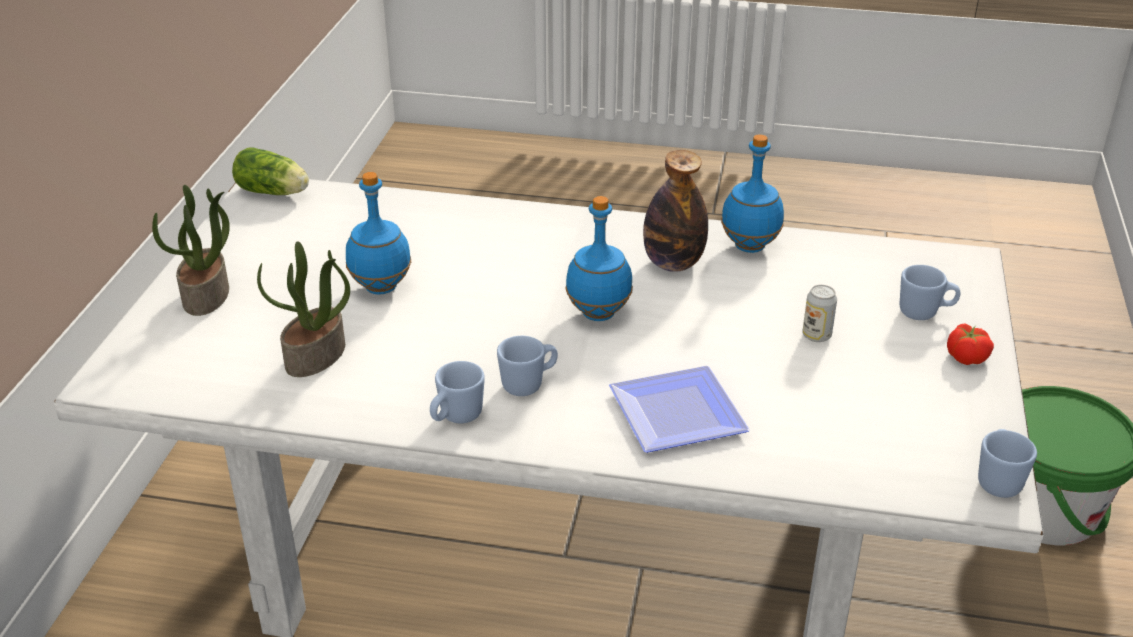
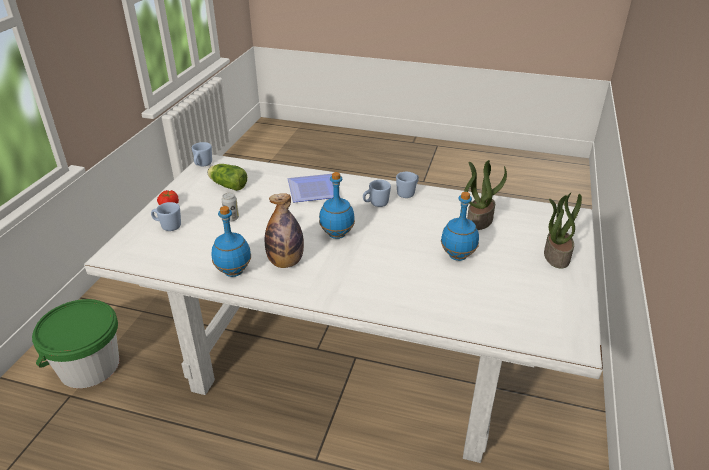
camera: 175 degrees left, 0 degrees up
(275, 192) = (562, 340): lettuce -> lettuce (227, 185)

